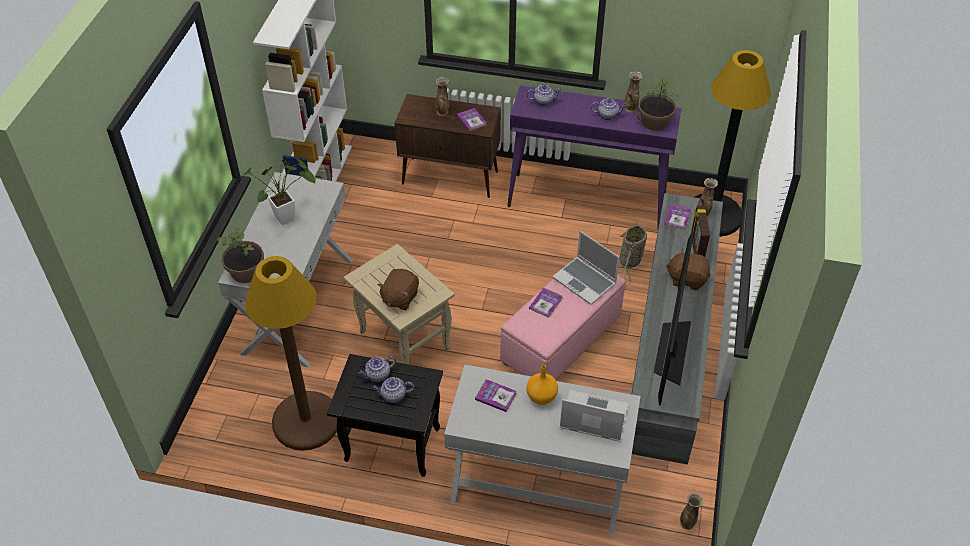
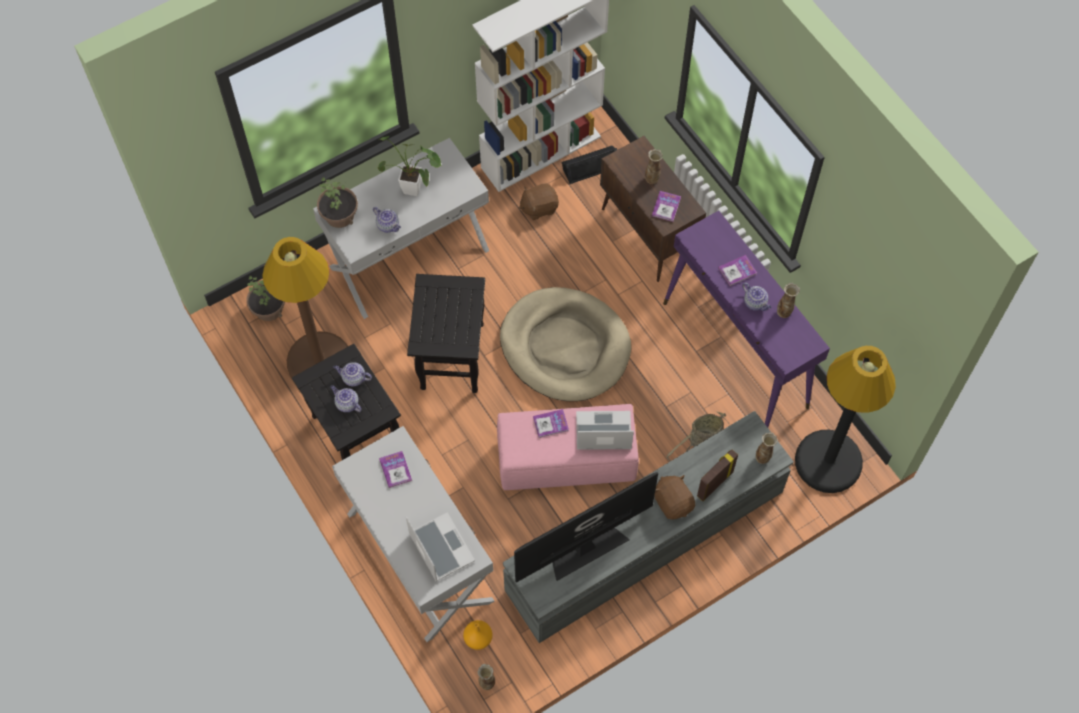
camera: 45 degrees right, 15 degrees up
(364, 167) = (590, 166): none -> black speaker
(399, 298) = (435, 327): brown plush toy -> brown plush toy (539, 207)
(403, 340) = (451, 355): beige side table -> black side table
(475, 276) = (565, 347): none -> beige dog bed
(541, 397) = (424, 499): orange vase -> orange vase (477, 638)
(544, 101) = (718, 244): teapot -> teapot (388, 225)
(585, 281) = (602, 432): laptop -> laptop turned 90 degrees clockwise
(654, 121) = (788, 342): potted plant -> potted plant (269, 309)
(678, 217) = (735, 443): book -> book (737, 271)

